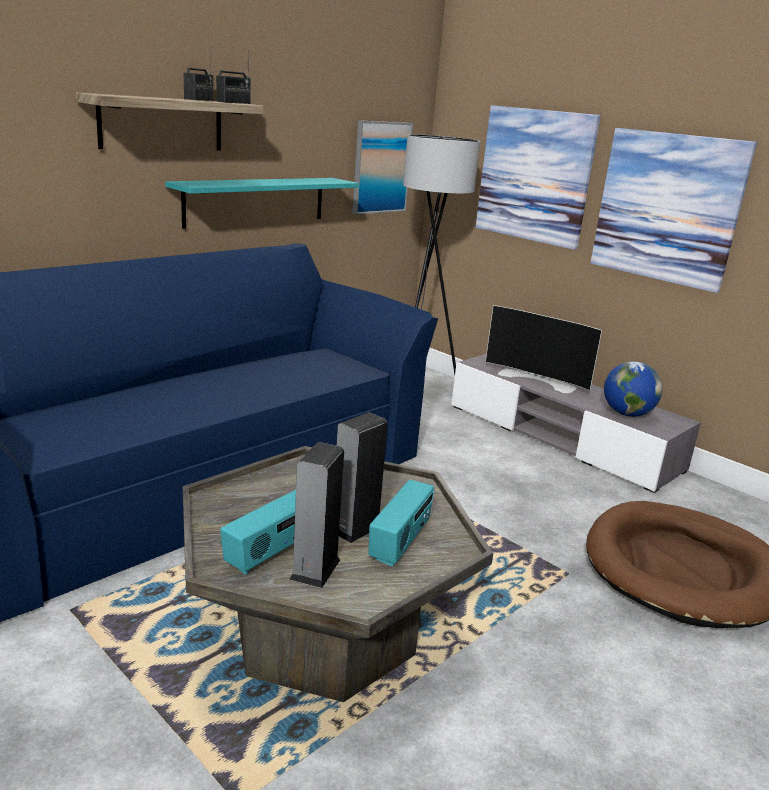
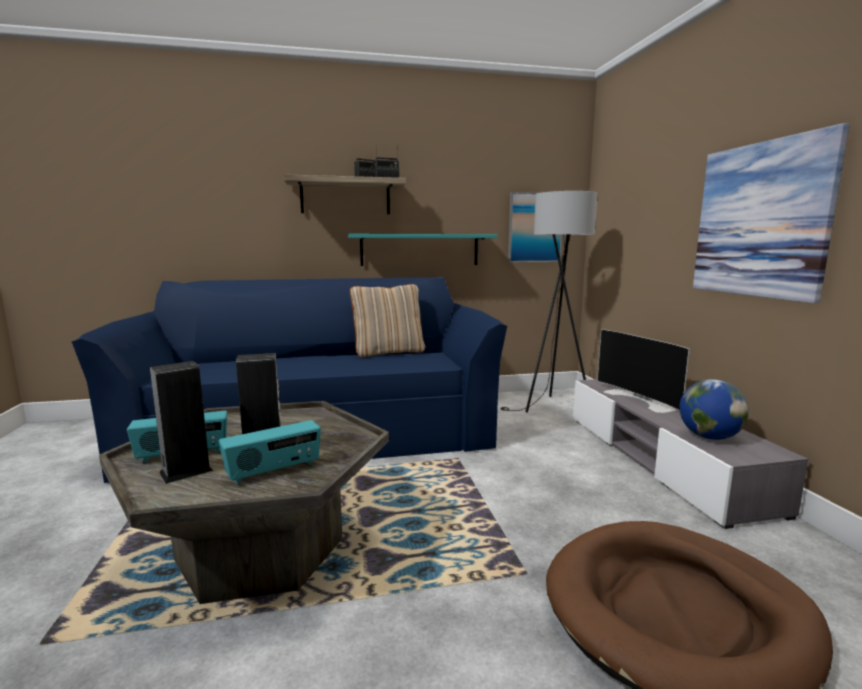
camera: 35 degrees right, 10 degrees down
(269, 358) = (388, 352): none -> beige pillow
(534, 175) = (651, 217): picture -> none

